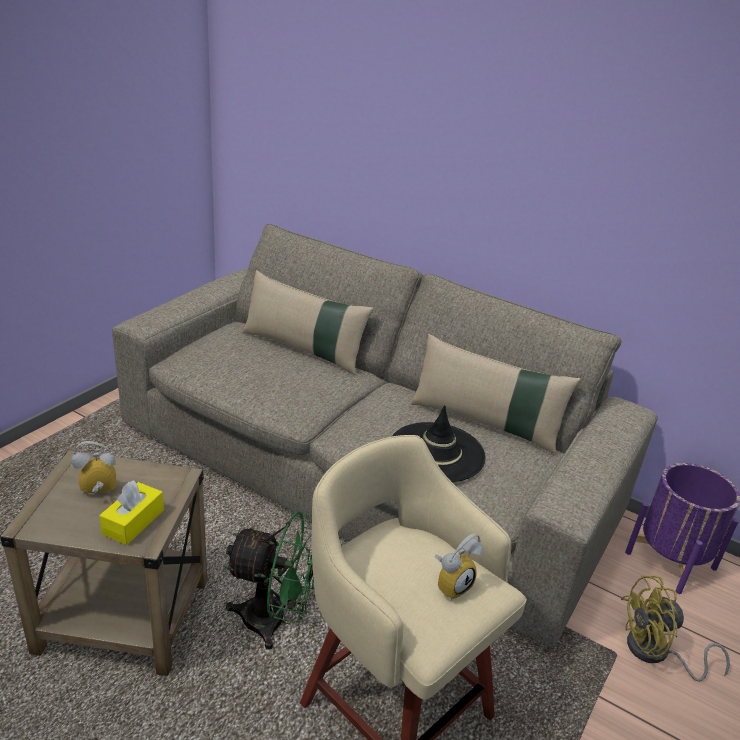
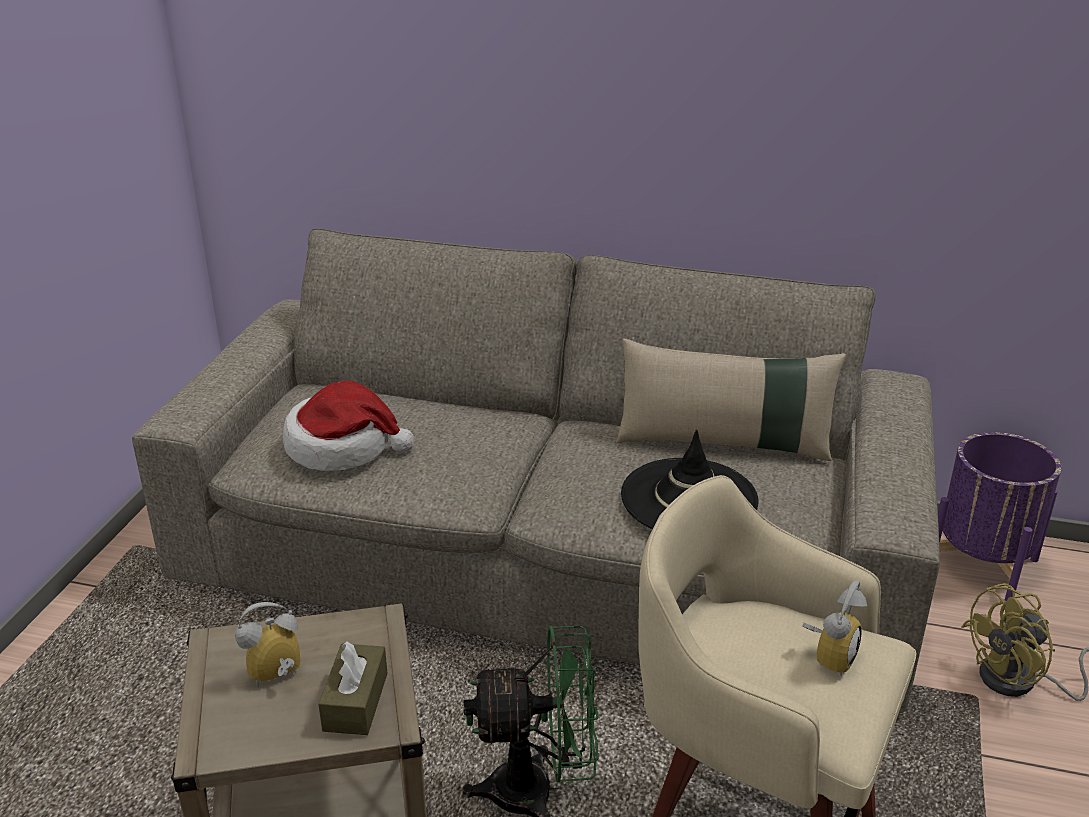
camera: 15 degrees left, 0 degrees up
(133, 522) = (355, 701): yellow tissue box -> brown tissue box
(234, 364) = (342, 447): none -> hat
(304, 349) = (425, 402): beige pillow -> none

